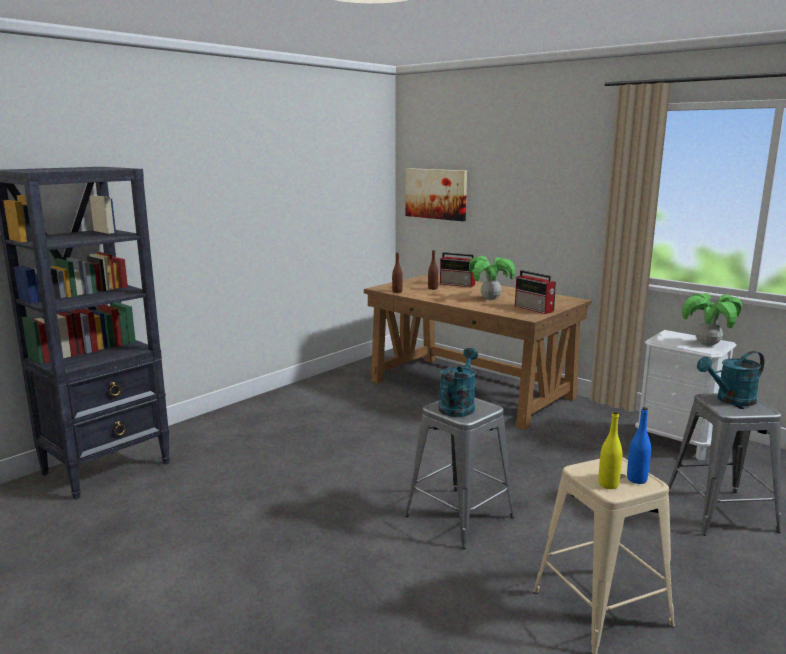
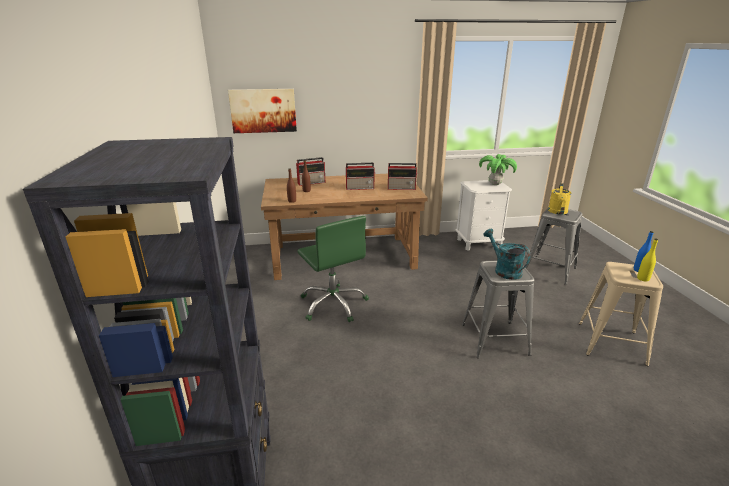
camera: 50 degrees left, 10 degrees up
(378, 417) = (333, 304): none -> green office chair
(490, 298) = (360, 188): potted plant -> radio
(730, 400) = (557, 212): turquoise watering can -> yellow watering can

